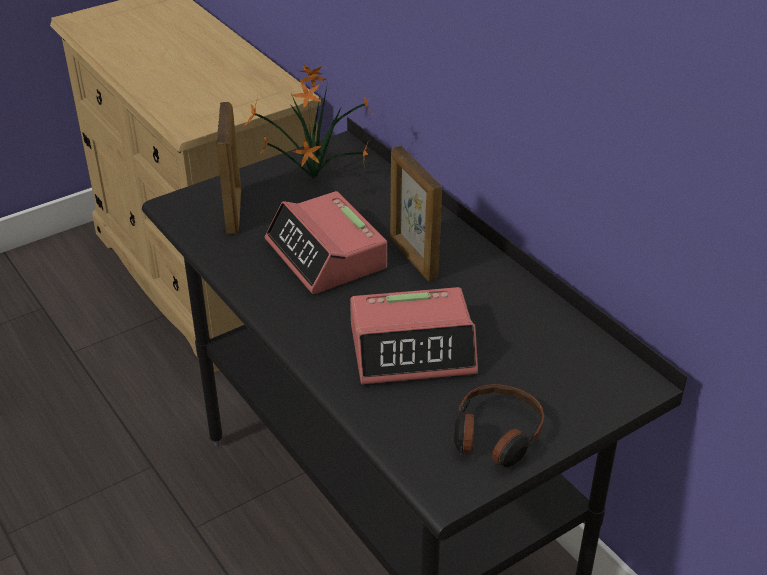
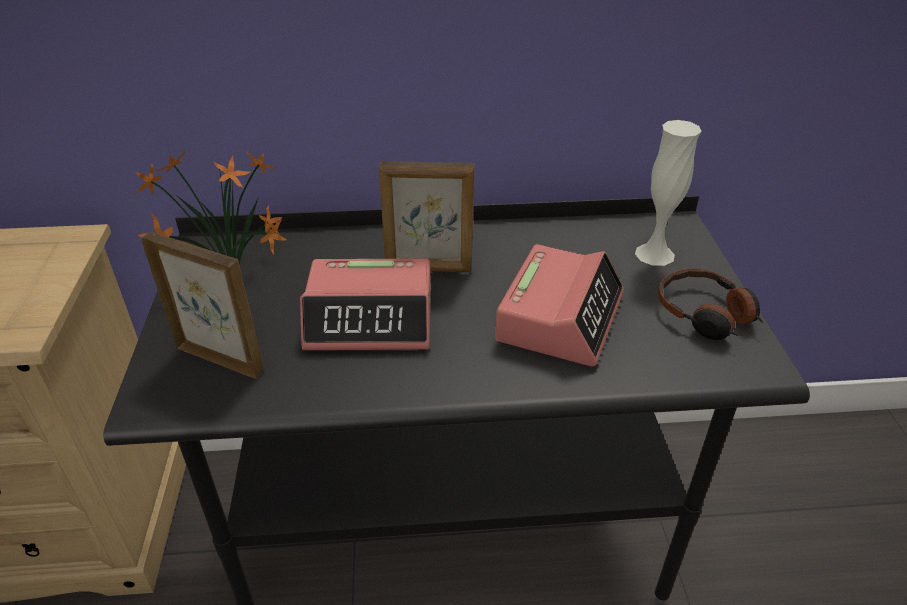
camera: 60 degrees left, 0 degrees up
(565, 380) = (654, 254): none -> white vase

